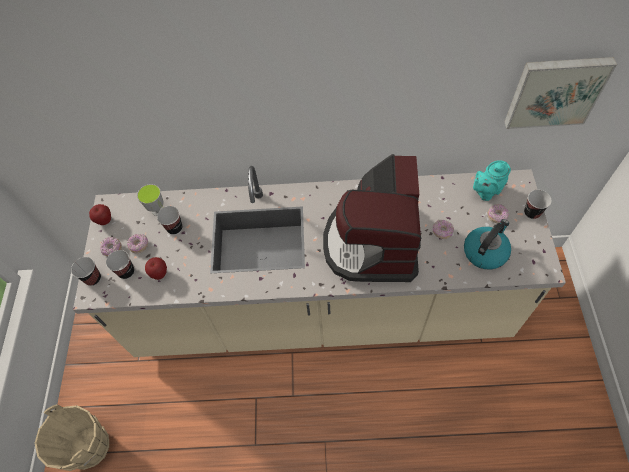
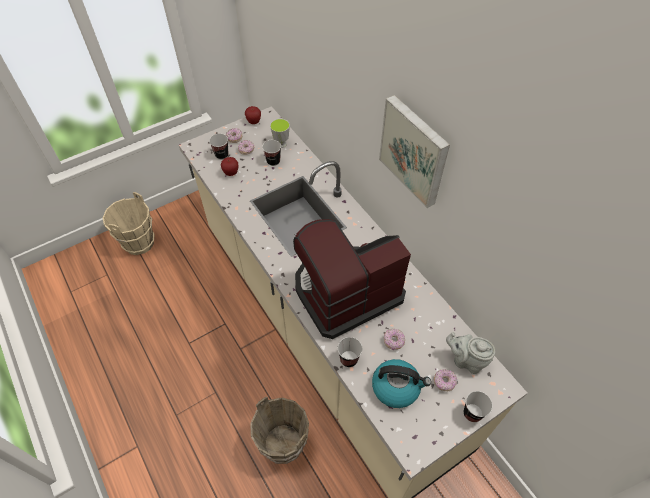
camera: 55 degrees right, 5 degrees down
(93, 278) = (206, 141): cup -> cup (348, 359)
(409, 402) = (283, 444): none -> brown bucket
(486, 191) = (466, 360): turquoise teapot -> grey teapot
(555, 91) = (569, 327): picture -> picture (415, 150)

